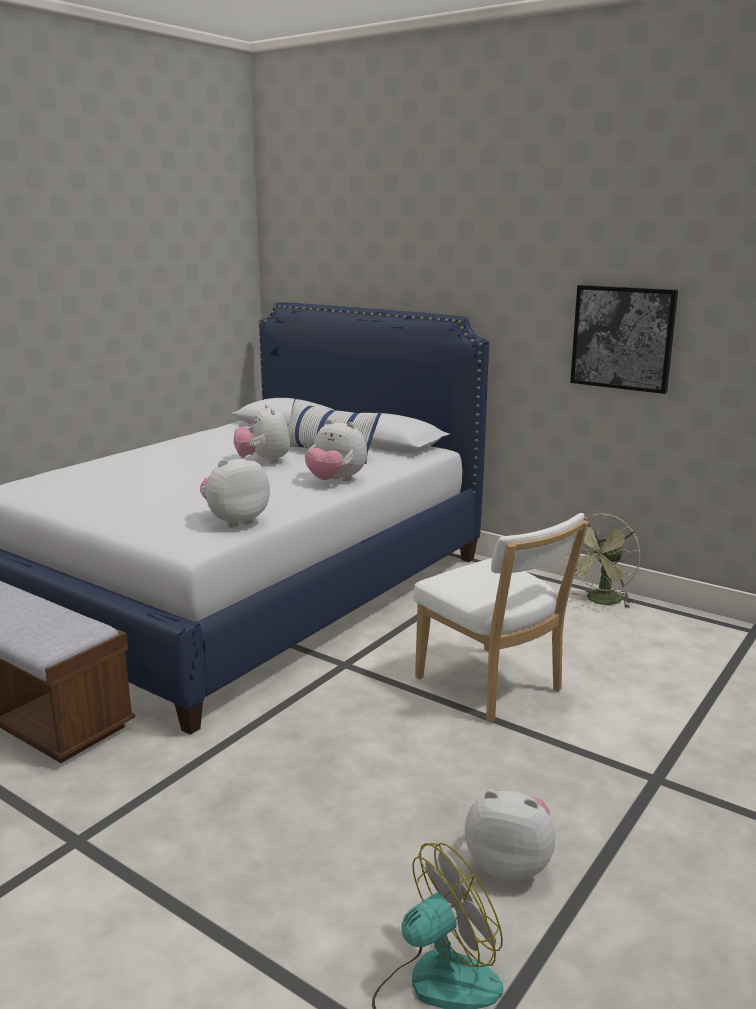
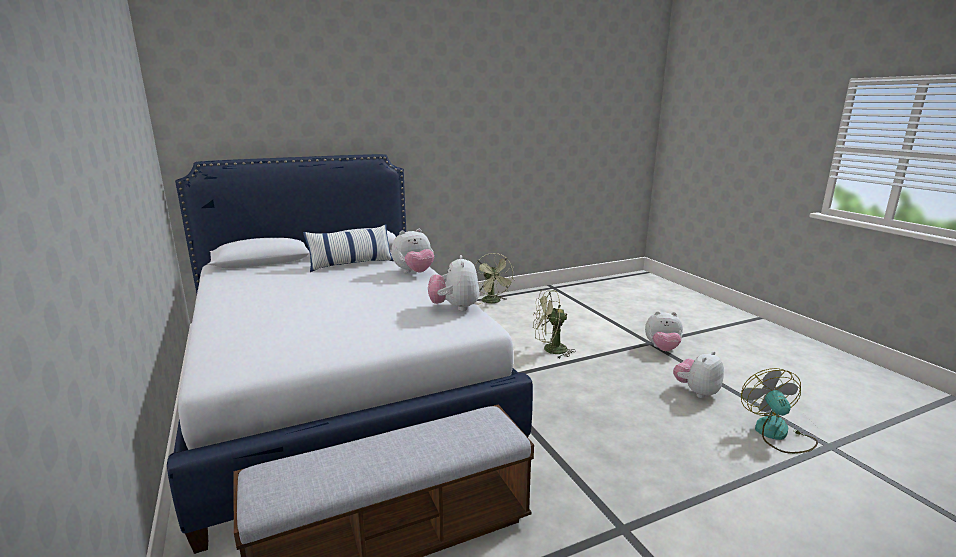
camera: 60 degrees left, 0 degrees up
(264, 461) = (334, 281): plush toy -> plush toy (662, 348)
(493, 687) = (550, 350): white chair -> green fan
(623, 338) = (476, 156): picture -> none

